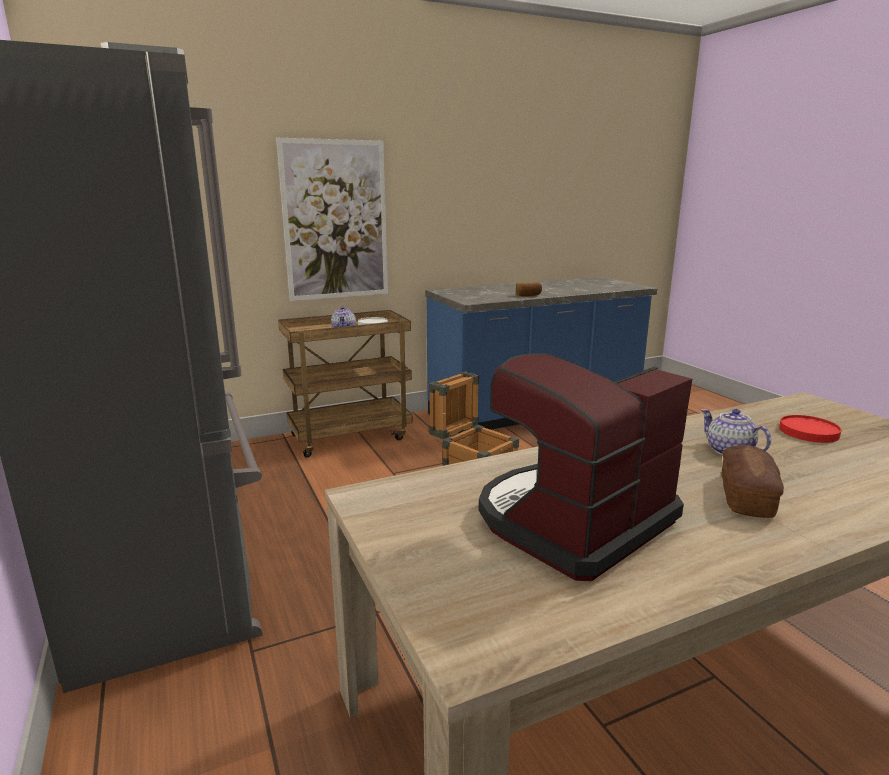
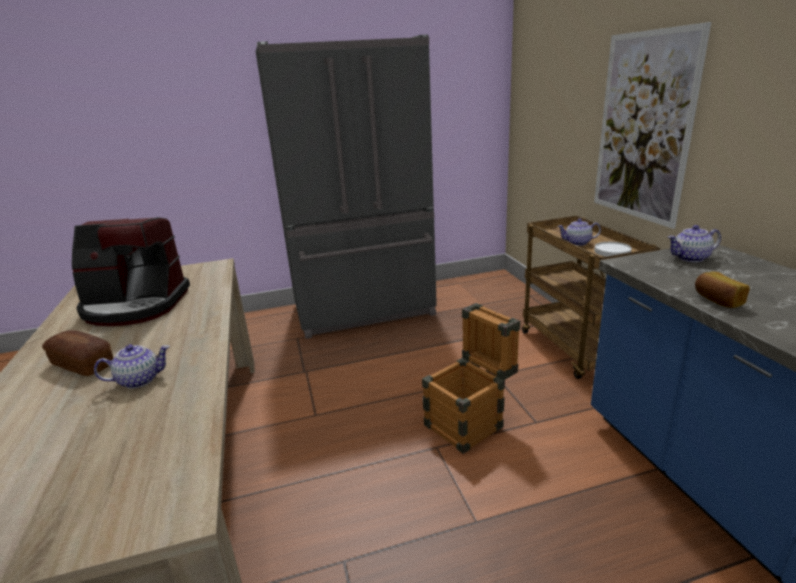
camera: 100 degrees right, 5 degrees up
(460, 293) = (690, 258): none -> teapot
(573, 521) = (135, 306): coffee machine -> coffee machine turned 120 degrees clockwise
(808, 432) = (113, 451): red plate -> none

